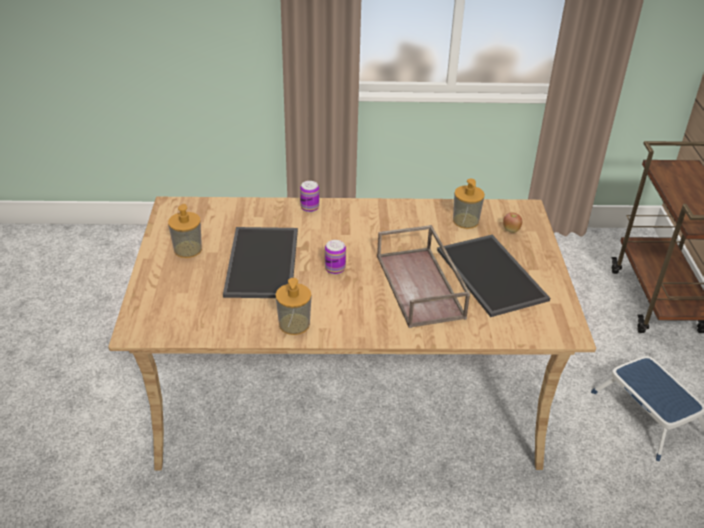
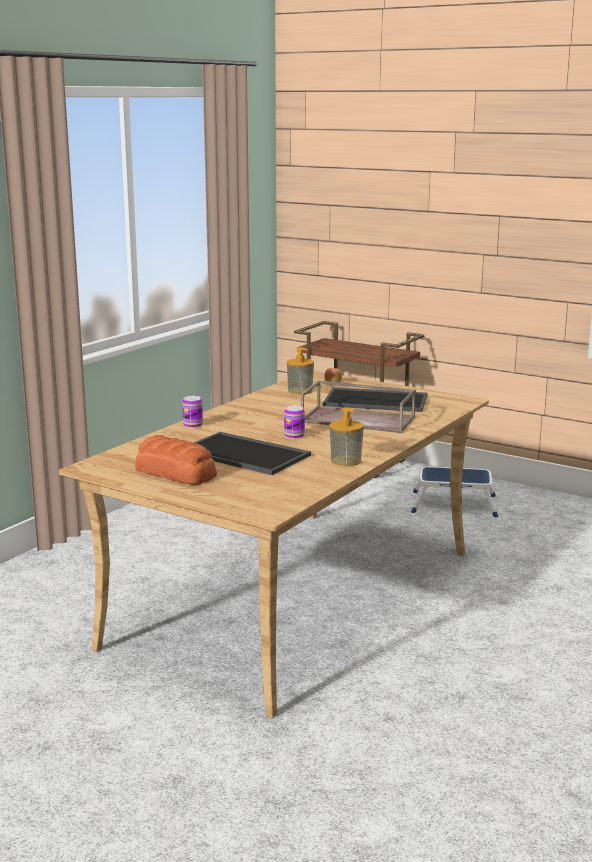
camera: 55 degrees left, 20 degrees down
(188, 249) = (176, 473): soap dispenser -> bread

